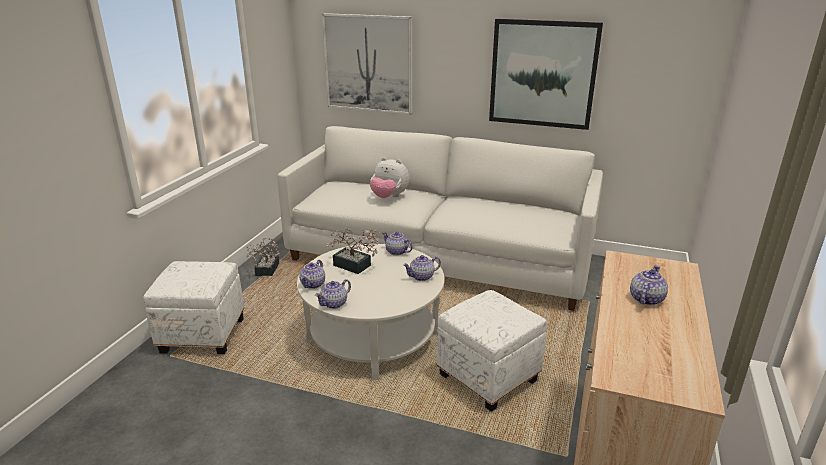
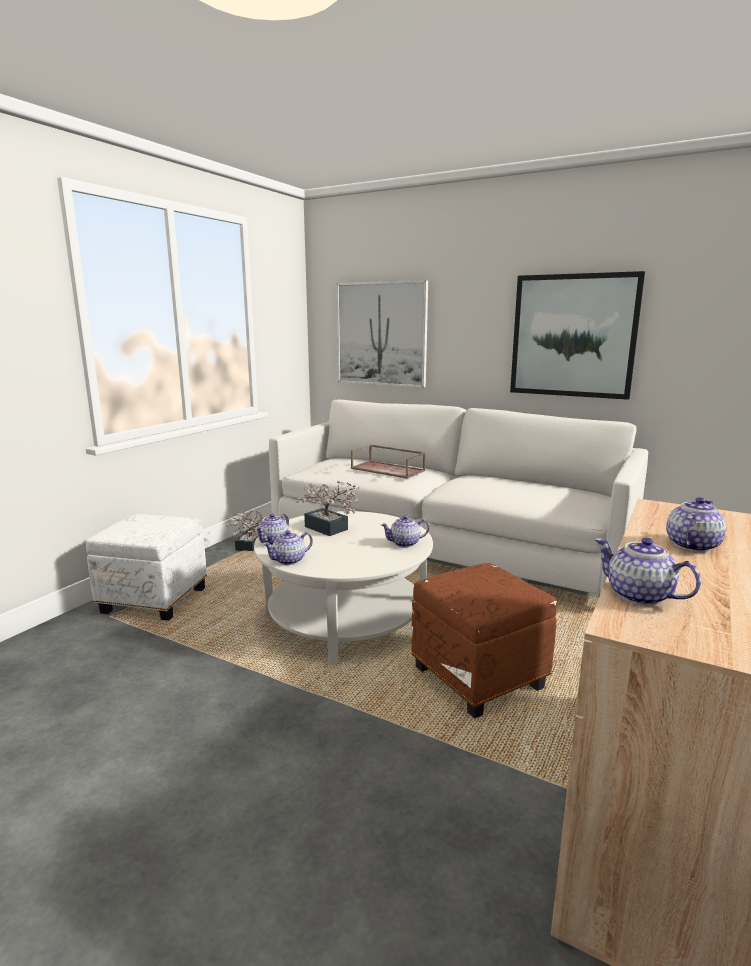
camera: 10 degrees right, 10 degrees down
(389, 197) = (388, 469): plush toy -> brown tray
(397, 252) = (383, 520): teapot -> teapot (639, 596)
(489, 378) = (480, 678): white ottoman -> brown ottoman

